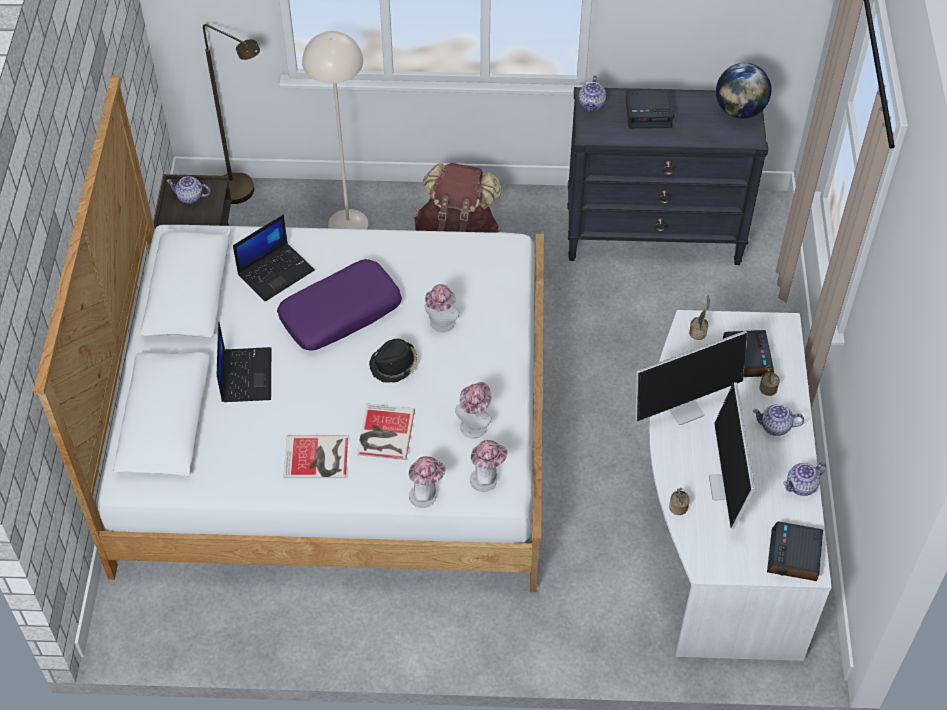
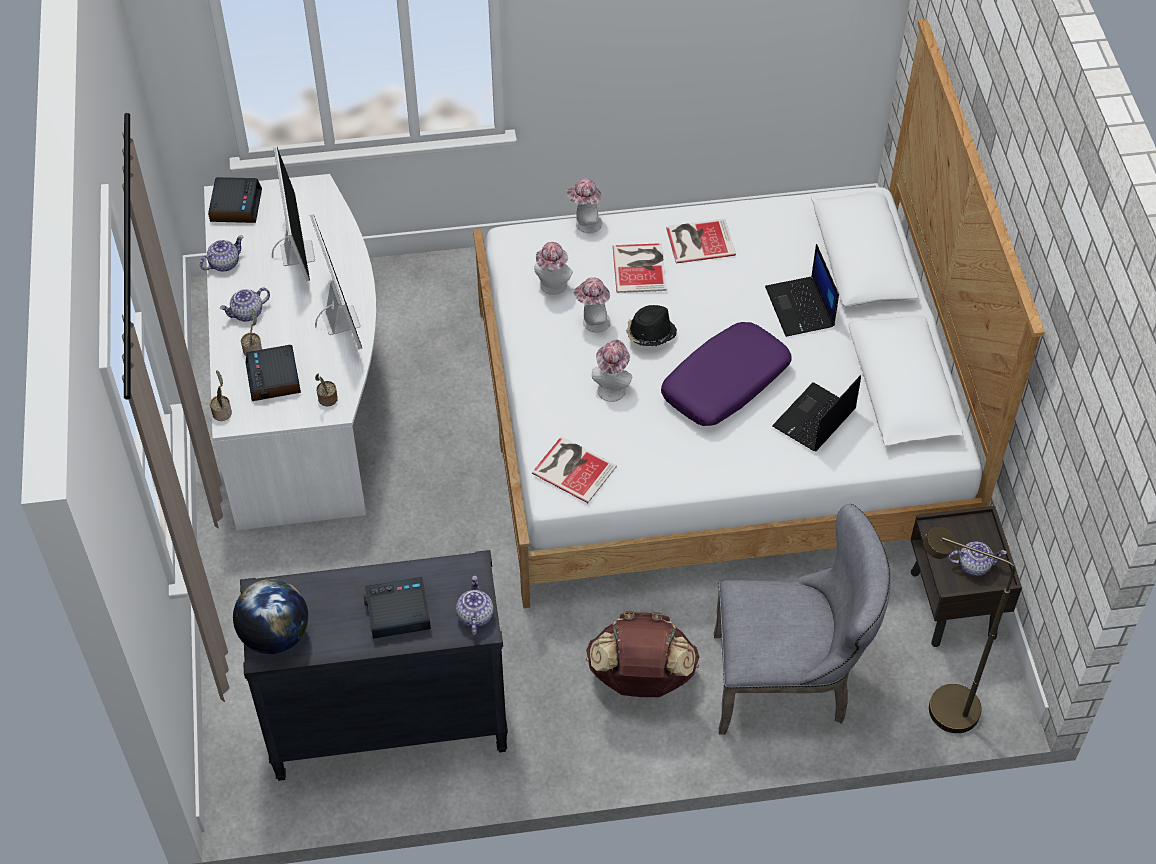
camera: 170 degrees right, 0 degrees up
(348, 223) = (788, 682): beige floor lamp -> grey chair
(487, 479) = (530, 242): hat -> hat (592, 323)
(490, 261) = (573, 468): none -> book
(678, 508) = (344, 229): potted plant -> potted plant (222, 412)
(685, 408) = (340, 319): monitor -> monitor turned 105 degrees clockwise
(775, 427) = (247, 313): teapot -> teapot turned 150 degrees clockwise

